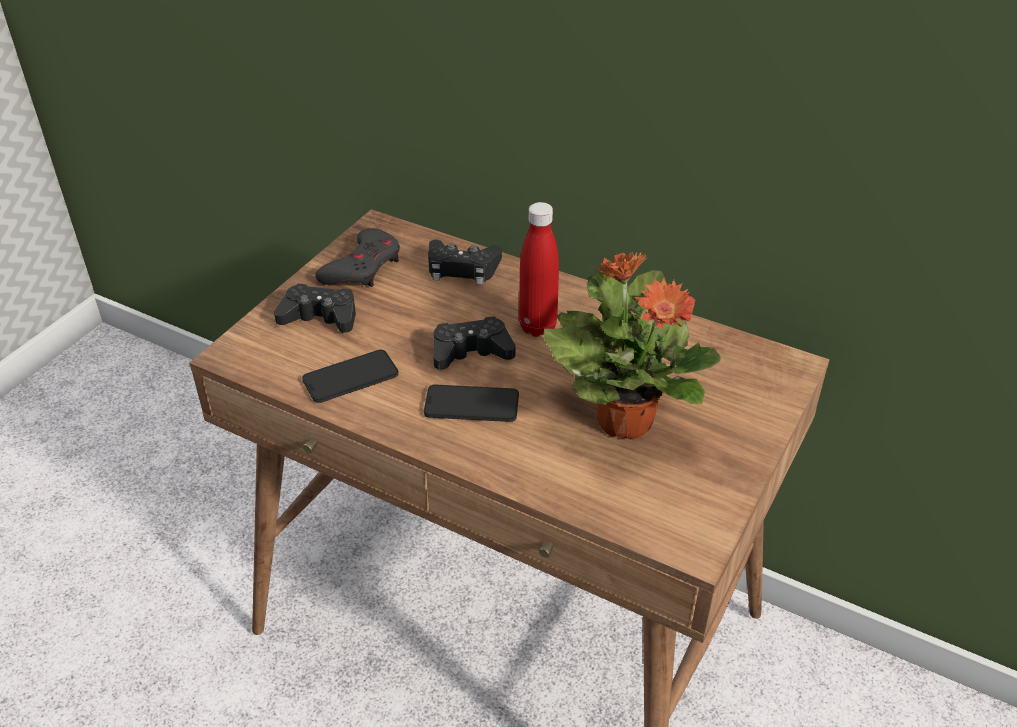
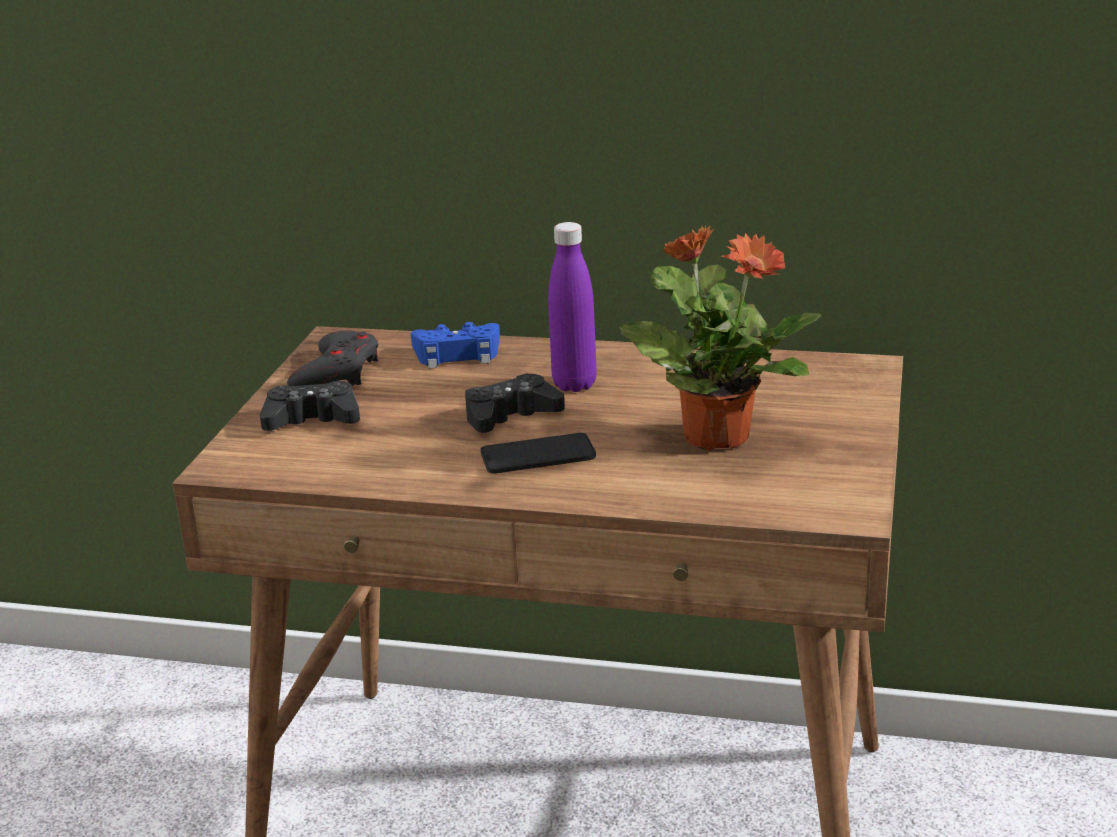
camera: 15 degrees left, 15 degrees down
(350, 377) = (381, 459): phone -> none
(462, 268) = (457, 354): black game controller -> blue game controller
(538, 327) = (574, 384): red bottle -> purple bottle

